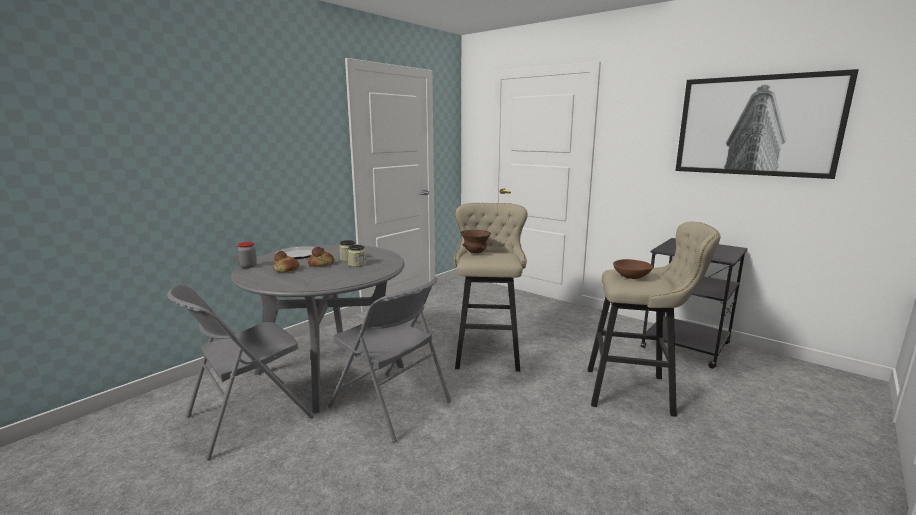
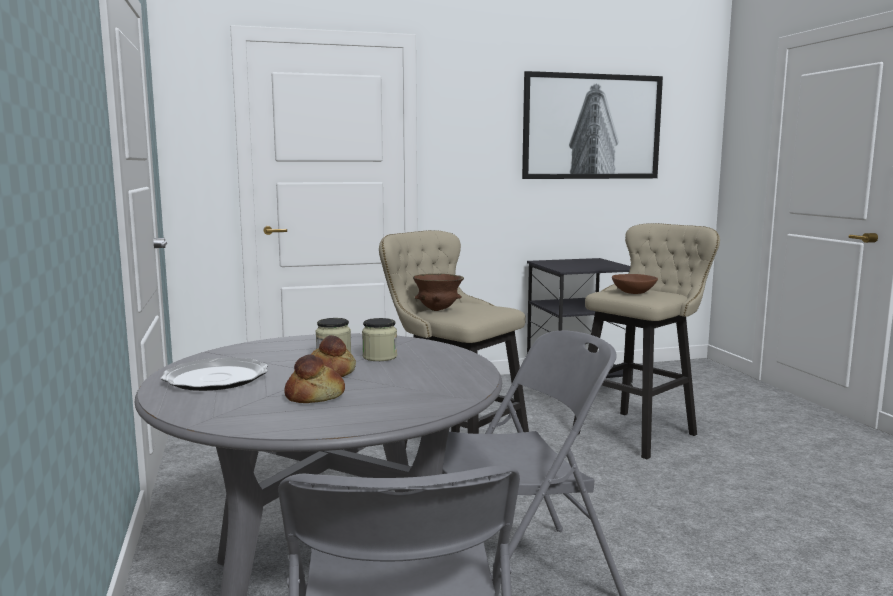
camera: 55 degrees left, 5 degrees down
(248, 266) = (215, 419): jar -> none

